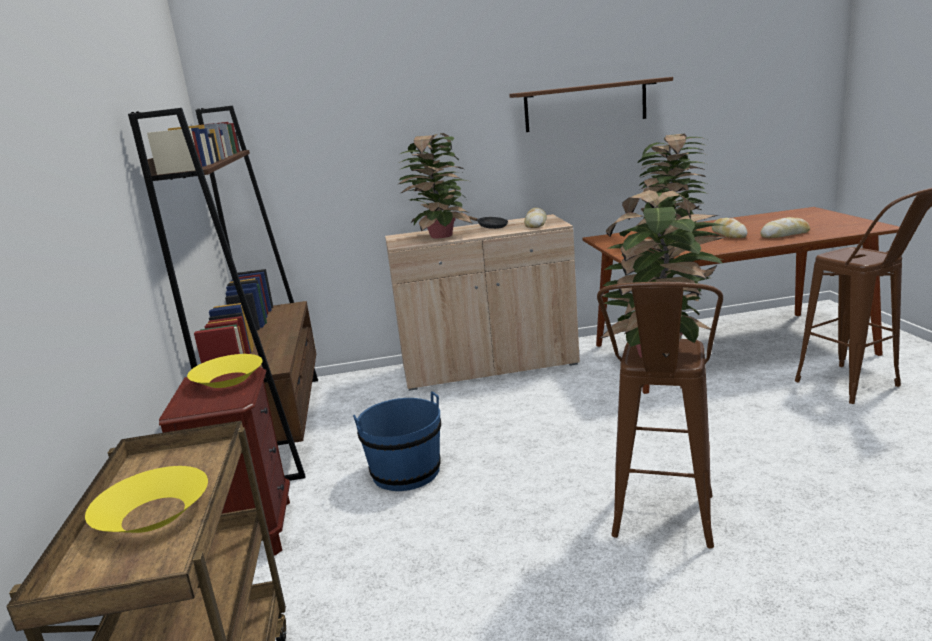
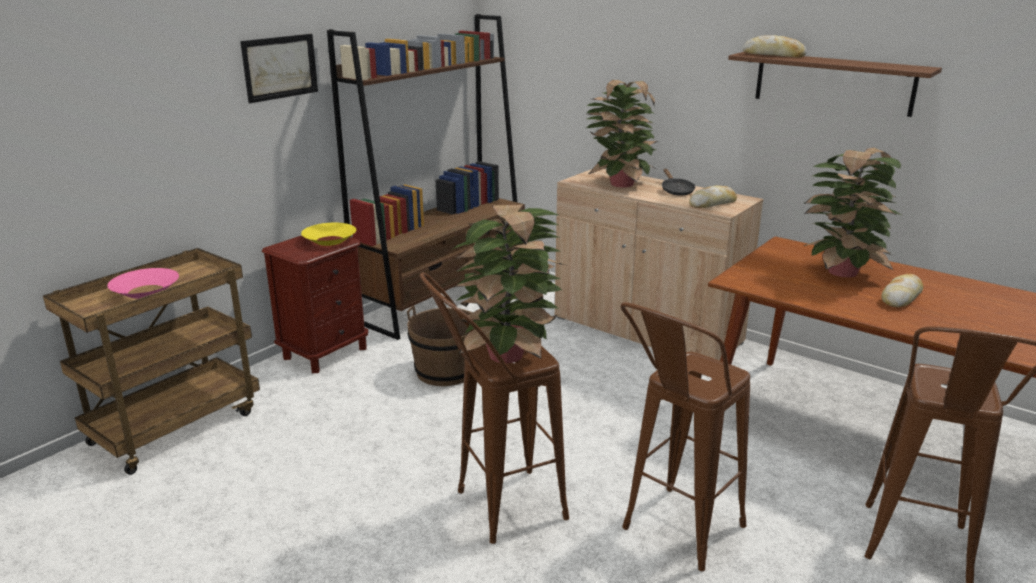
camera: 45 degrees right, 5 degrees up
(105, 162) = (280, 67): none -> picture
(153, 514) = (145, 291): yellow bowl -> pink bowl
(406, 472) = (445, 371): blue bucket -> brown bucket
(774, 460) = (673, 537): none -> brown stool
(785, 234) = (953, 326): bread -> bread (773, 55)

